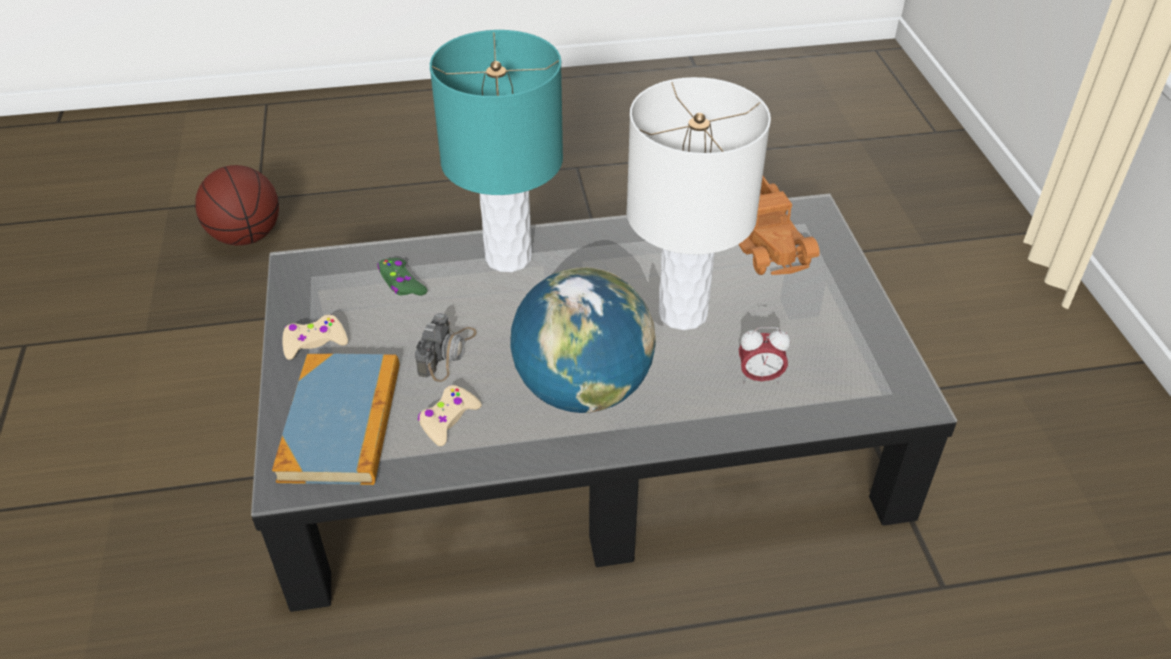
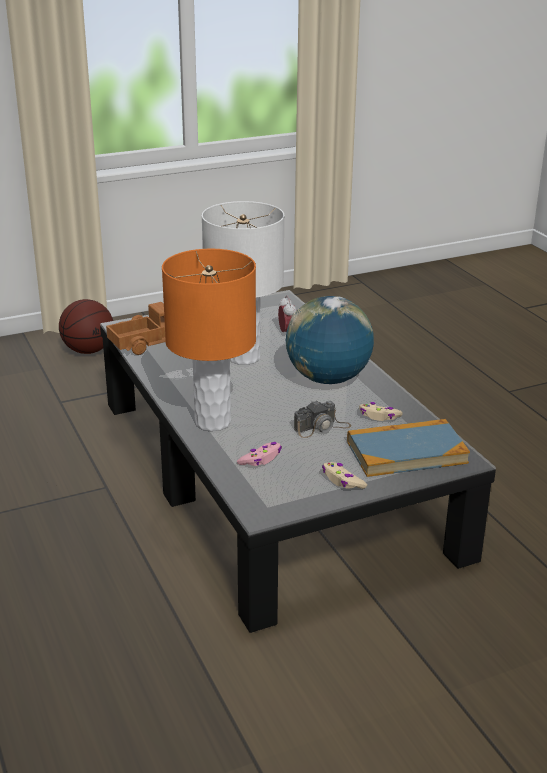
camera: 105 degrees left, 15 degrees down
(246, 236) = (78, 737): basketball -> basketball (88, 351)
(401, 283) = (261, 459): green game controller -> pink game controller
(447, 352) = (322, 427): camera -> camera turned 150 degrees clockwise
(508, 257) = (212, 422): turquoise table lamp -> orange table lamp

